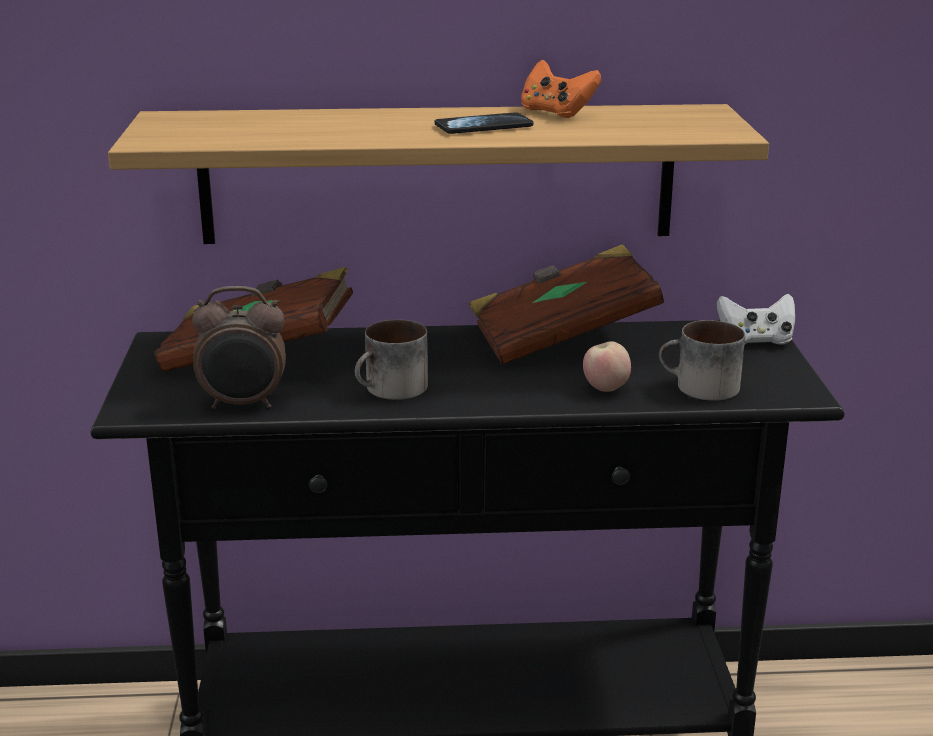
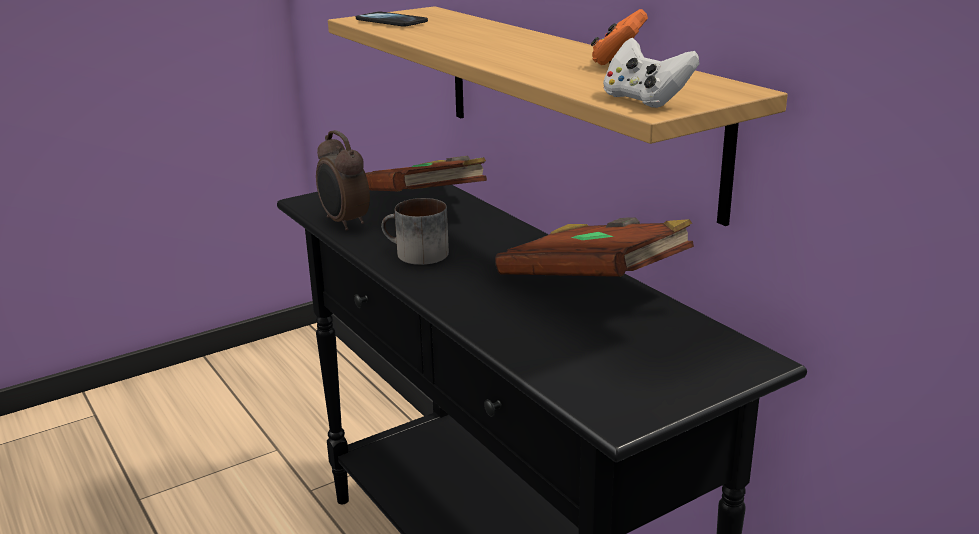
camera: 60 degrees right, 0 degrees up
(483, 126) = (529, 55): phone -> phone (391, 21)
(606, 388) = (511, 324): apple -> none
(699, 388) = (565, 363): mug -> none
(755, 341) = (720, 366): white game controller -> white game controller (644, 100)

